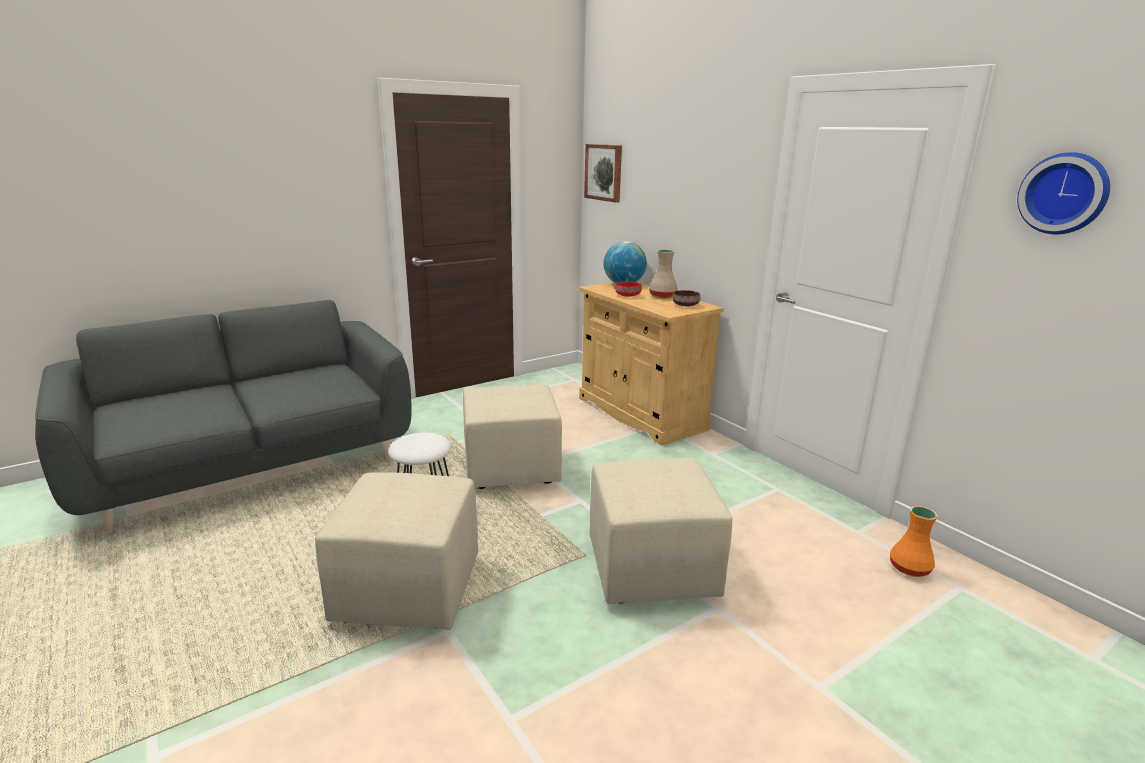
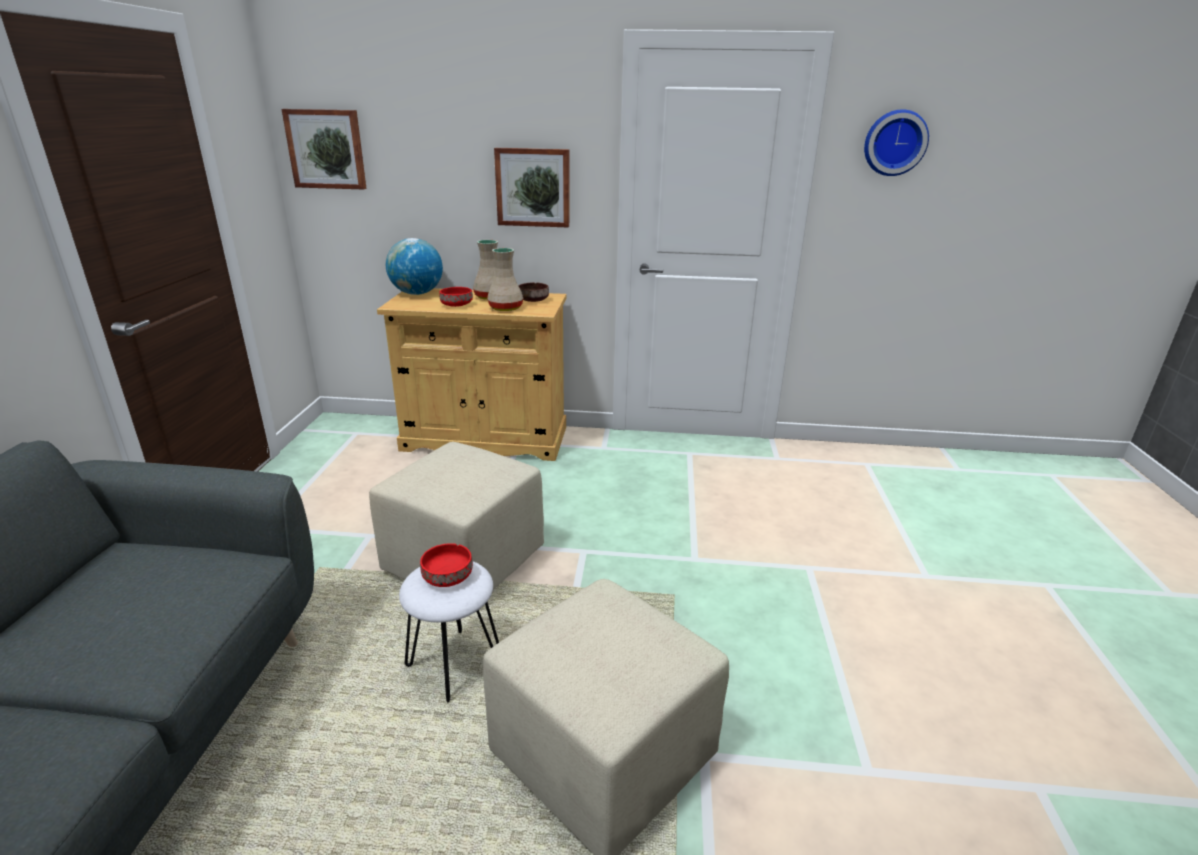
camera: 50 degrees left, 5 degrees up
(422, 441) = (446, 577): none -> red bowl
(652, 304) = (504, 308): none -> beige vase
(652, 570) = (732, 571): beige ottoman -> none
(713, 211) = (533, 187): none -> picture
(910, 568) = (834, 466): orange vase -> none

